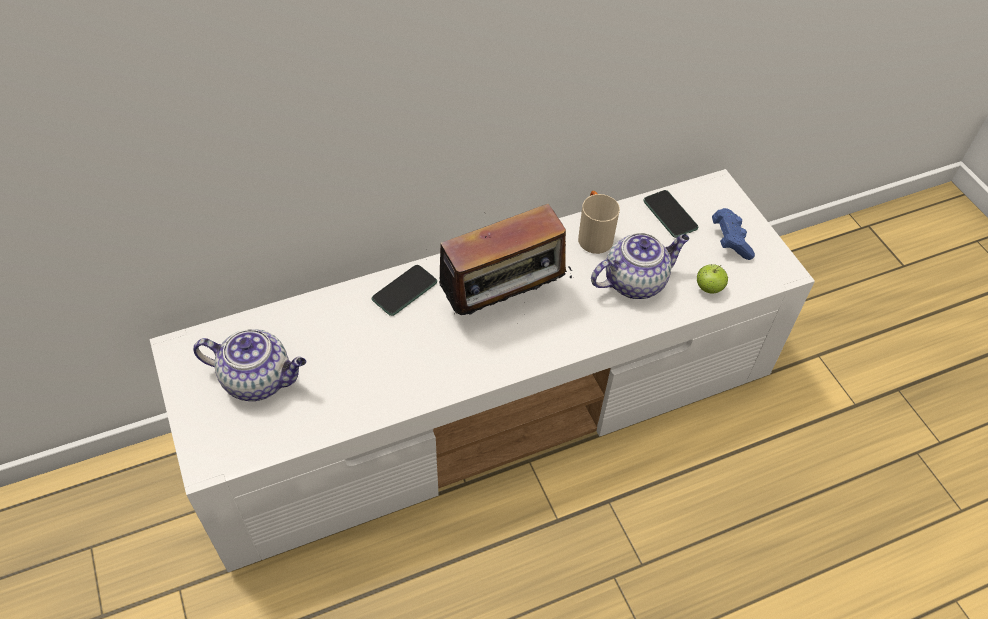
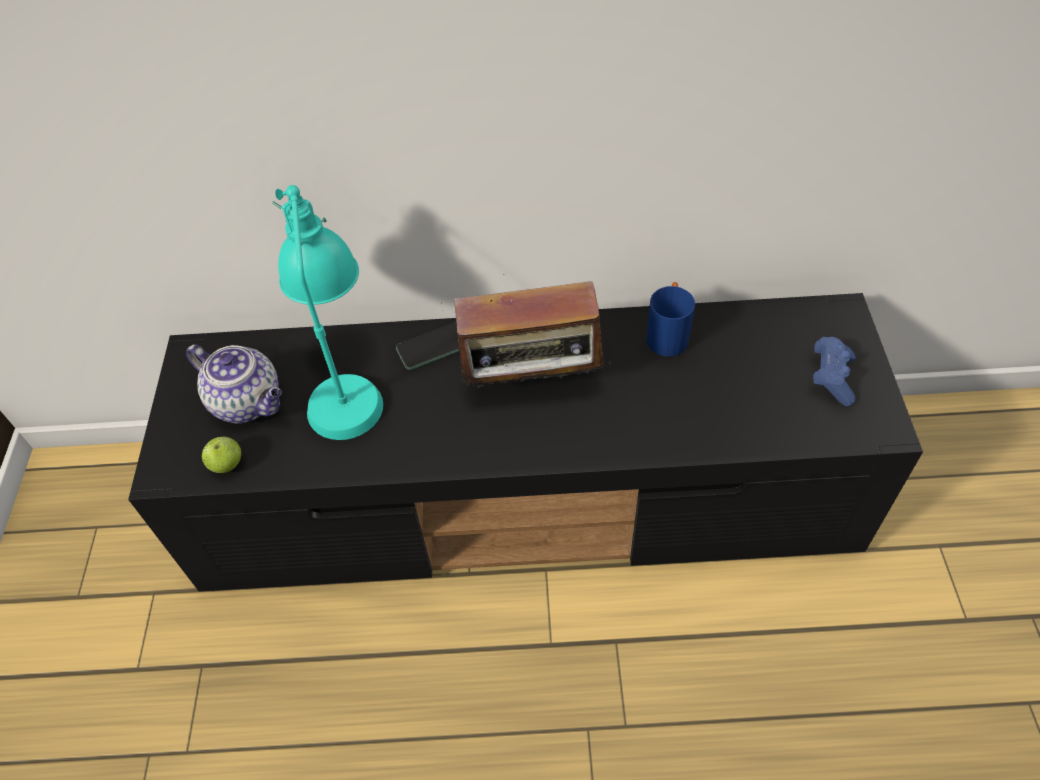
camera: 25 degrees right, 0 degrees up
(338, 340) = (343, 381): none -> turquoise table lamp
(492, 405) = (531, 497): white tv stand -> black tv stand
(593, 235) = (667, 334): beige mug -> blue mug
(635, 281) = (694, 398): teapot -> none
(670, 215) = (769, 331): phone -> none
(708, 288) = (780, 427): apple -> apple (227, 465)

